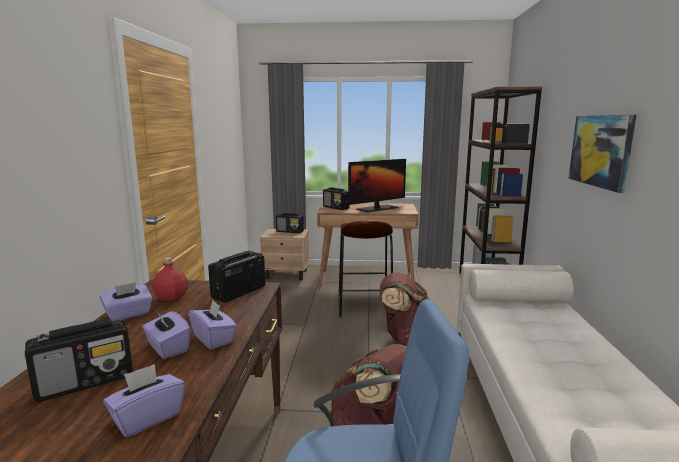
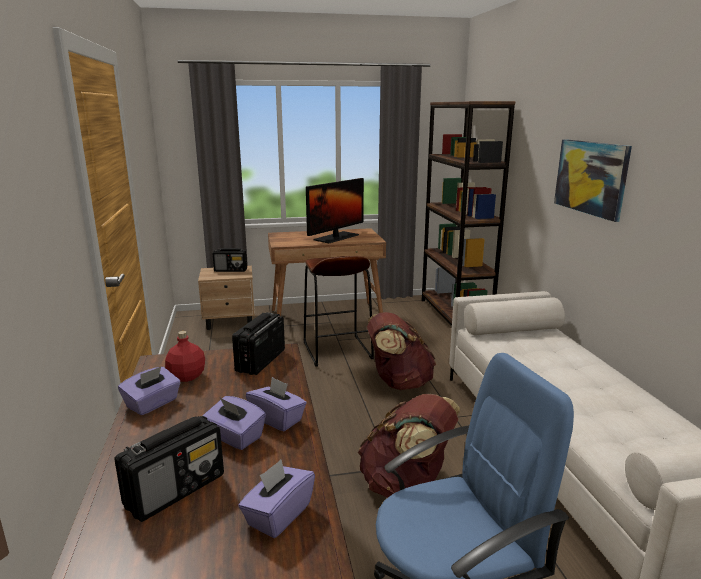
camera: 15 degrees left, 5 degrees up
(336, 208) = (288, 239): radio -> none

